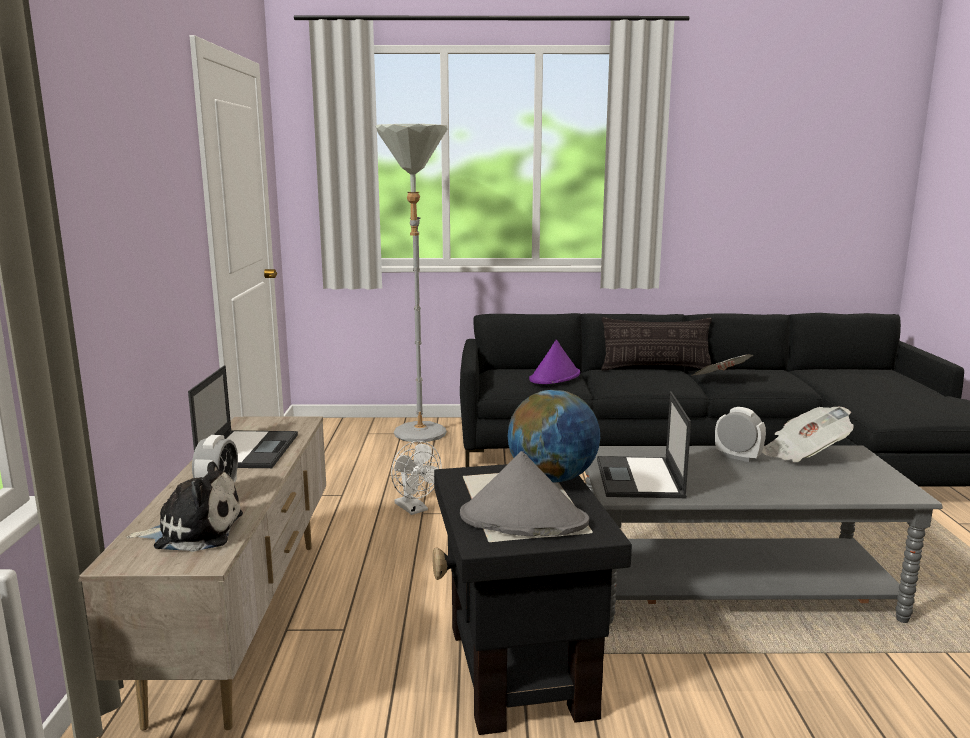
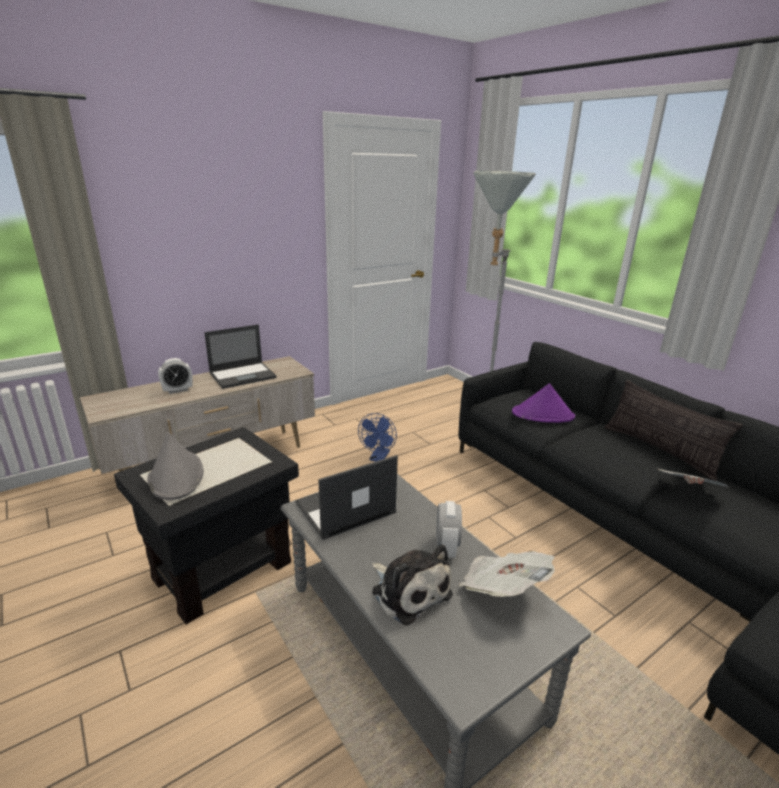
camera: 55 degrees right, 10 degrees up
(193, 531) = (132, 400): plush toy -> plush toy (409, 590)
(414, 509) = (378, 458): white fan -> blue fan
(552, 478) = (253, 467): globe -> none

